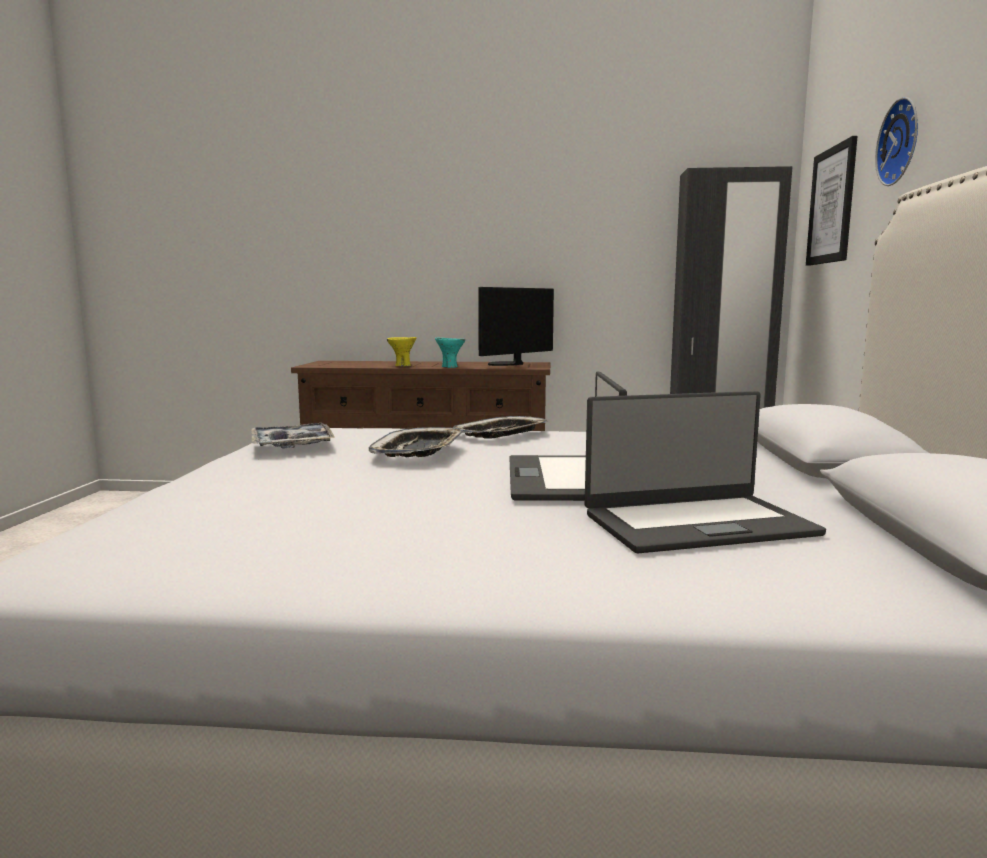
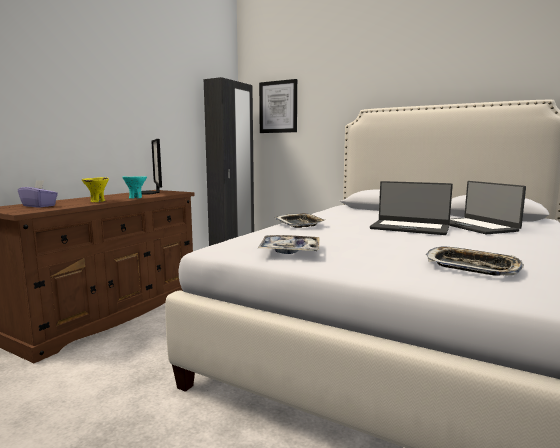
camera: 65 degrees left, 0 degrees up
(351, 363) = (39, 206): none -> purple tissue box
(419, 450) = (339, 234): tray -> tray (471, 267)
(697, 523) = (476, 226): laptop -> laptop turned 150 degrees clockwise
(902, 142) = (335, 88): wall clock -> none

